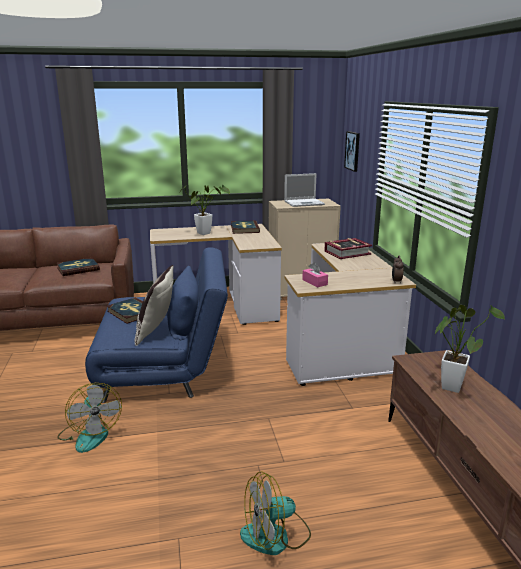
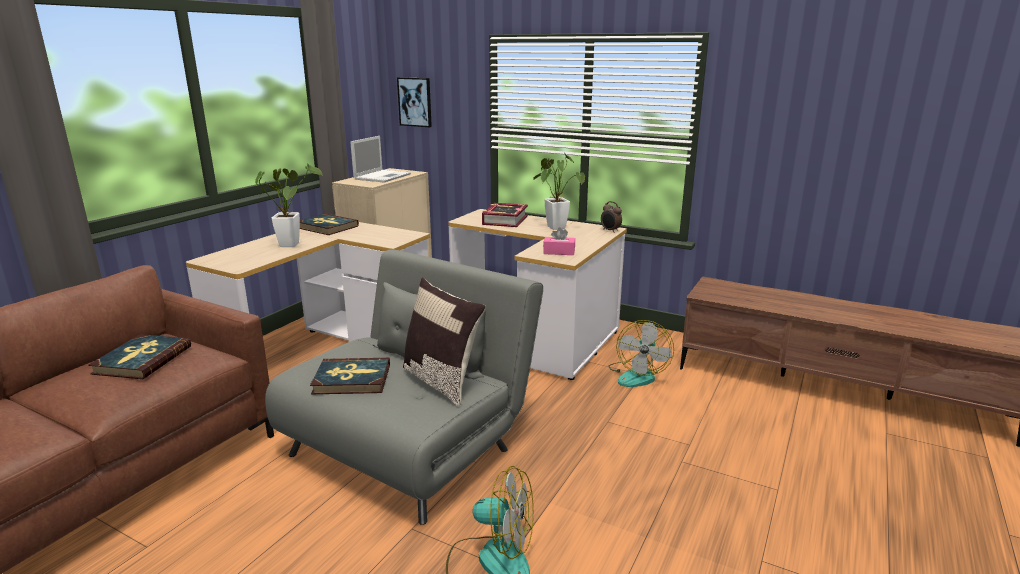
camera: 50 degrees left, 0 degrees up
(165, 368) = (412, 442): blue armchair -> grey armchair
(275, 536) = (796, 496): fan -> fan (637, 375)
(452, 385) = (760, 298): potted plant -> potted plant (554, 226)

